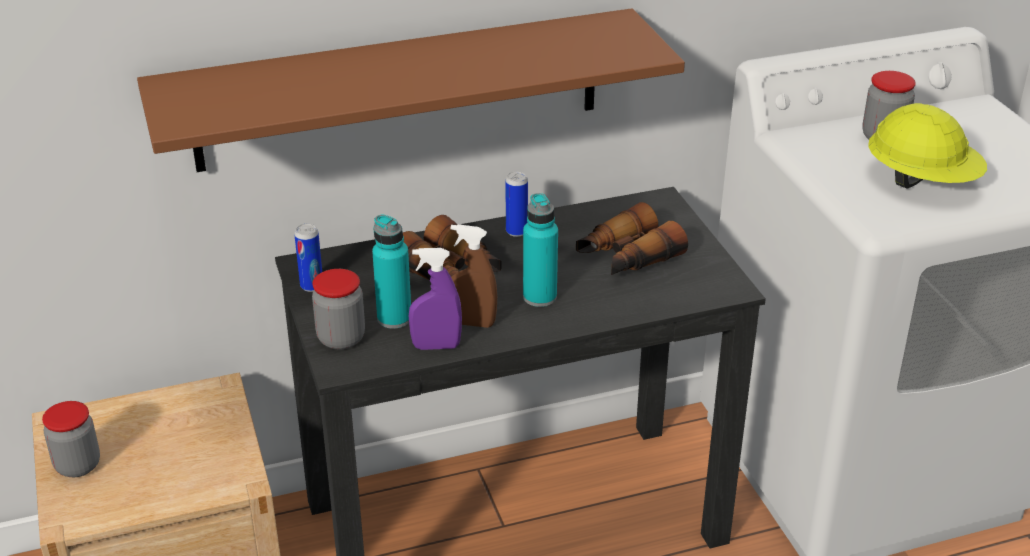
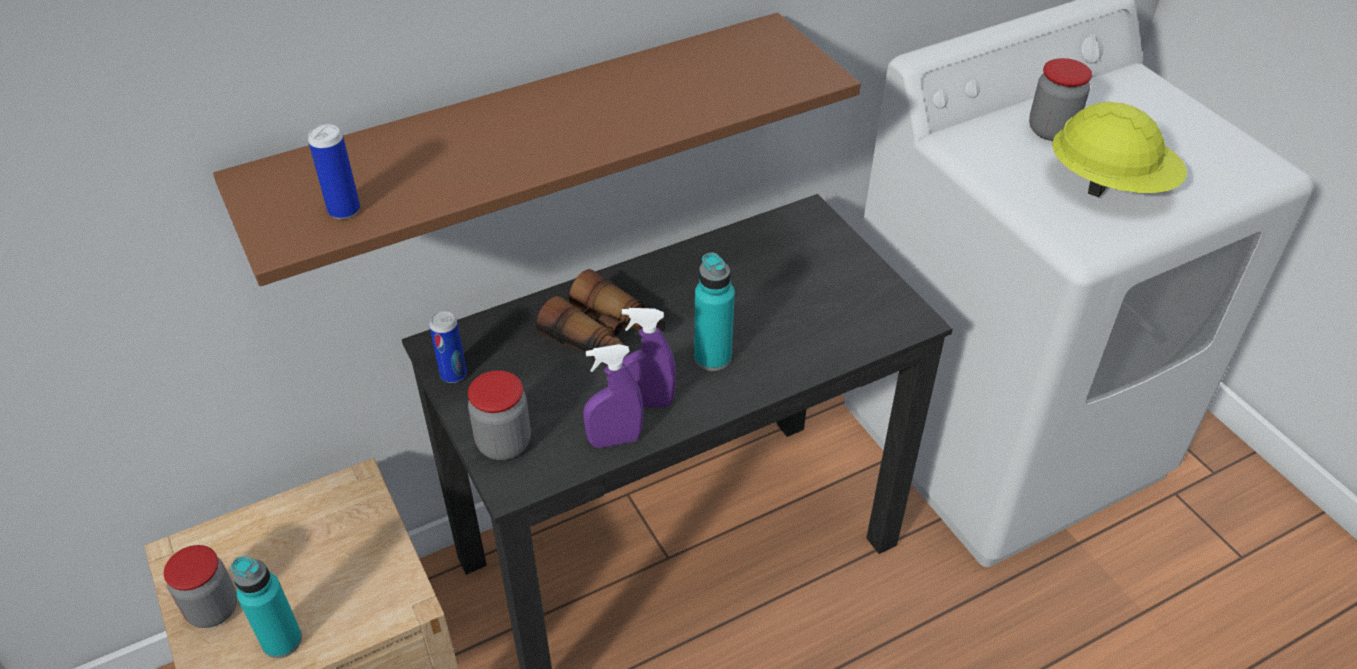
camera: 10 degrees left, 10 degrees up
(394, 318) = (558, 407): turquoise bottle -> turquoise bottle (282, 641)
(472, 323) = (647, 402): brown spray bottle -> purple spray bottle
(516, 231) = (665, 272): can -> can (344, 210)
(627, 257) = (793, 293): binoculars -> none

